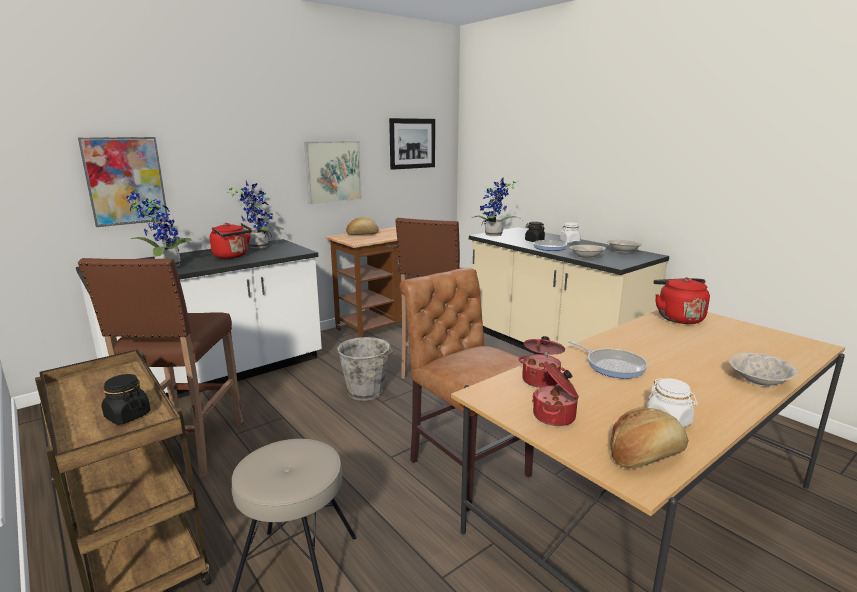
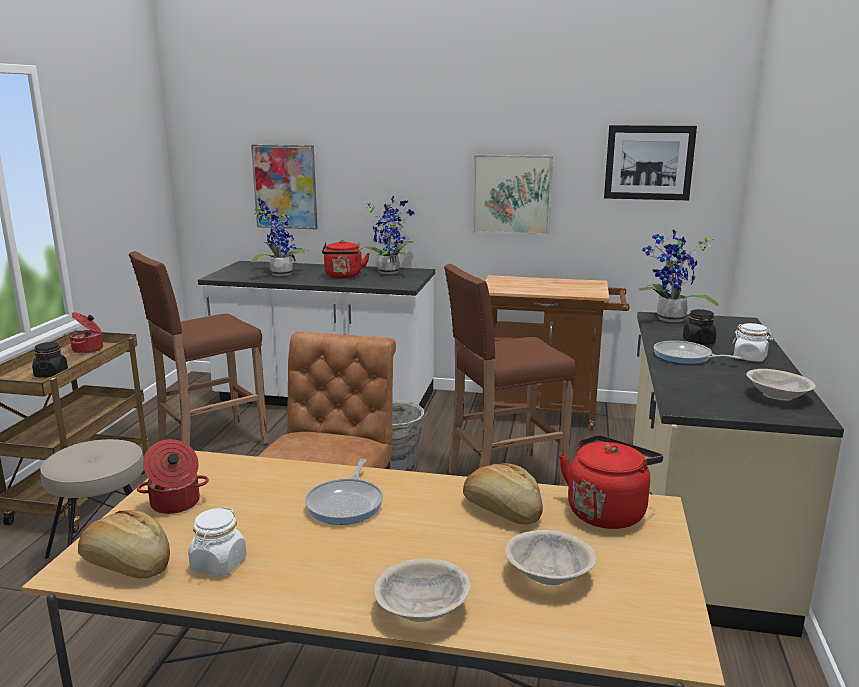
camera: 50 degrees right, 0 degrees up
(362, 234) = (529, 281): bread -> bread (502, 511)
(541, 380) = (257, 477): cooking pot -> cooking pot (89, 349)
(586, 257) = (679, 384): beige bowl -> beige bowl (548, 575)

